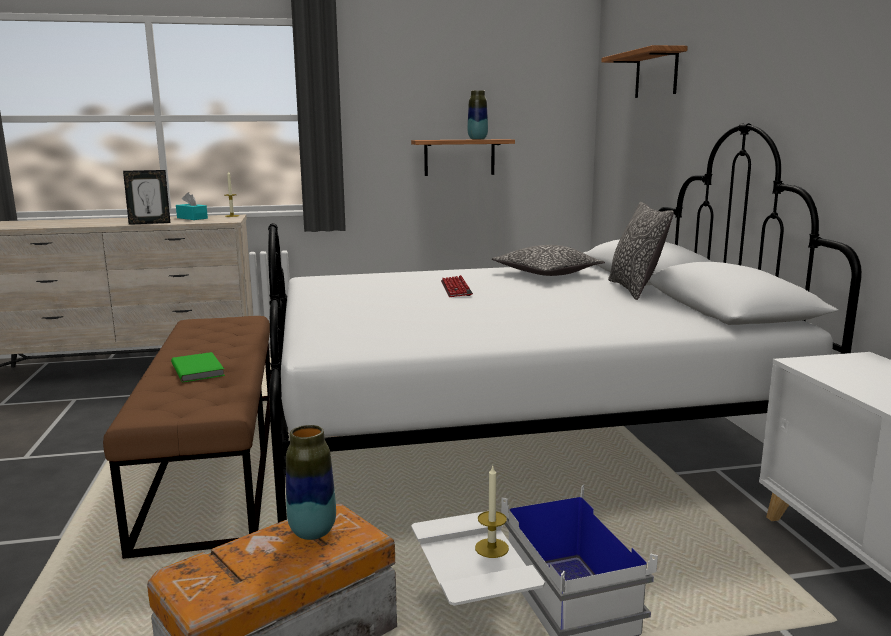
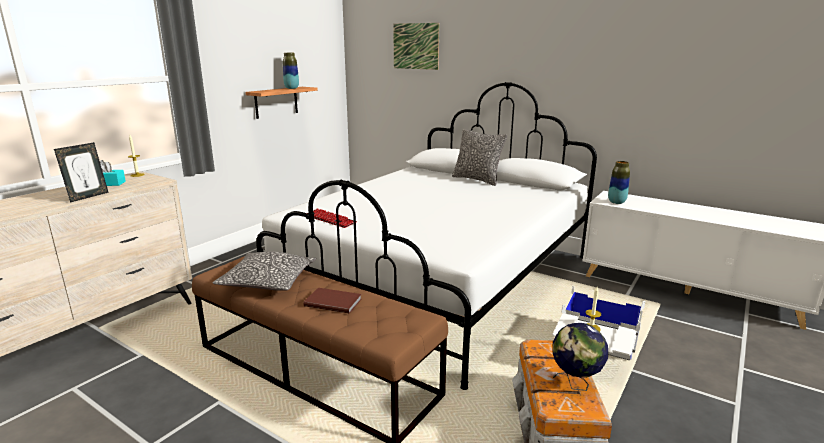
camera: 45 degrees left, 5 degrees up
(199, 369) = (333, 302): green book -> brown book
(257, 572) = (575, 384): none -> globe
(312, 532) = (550, 356): vase -> vase (616, 202)
(456, 288) = (398, 199): keyboard -> keyboard (330, 219)
(546, 274) = (412, 179): pillow -> pillow (268, 281)
(656, 74) = (416, 46): shelf -> picture

